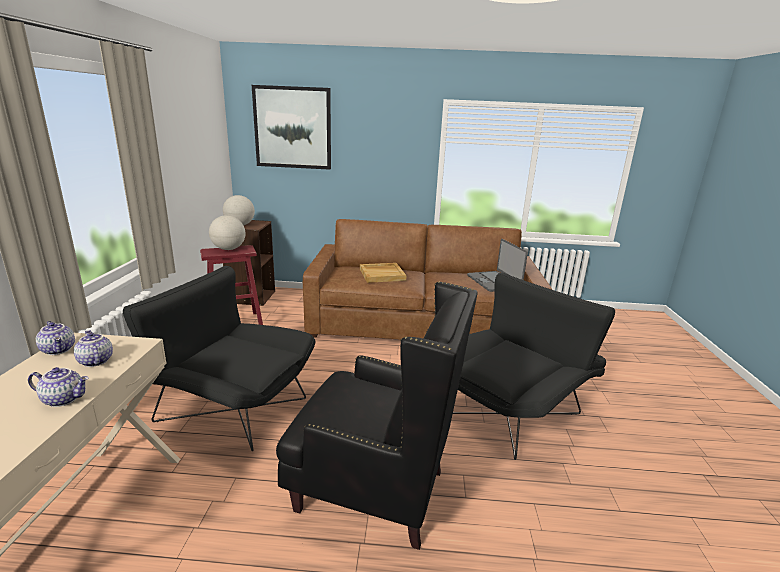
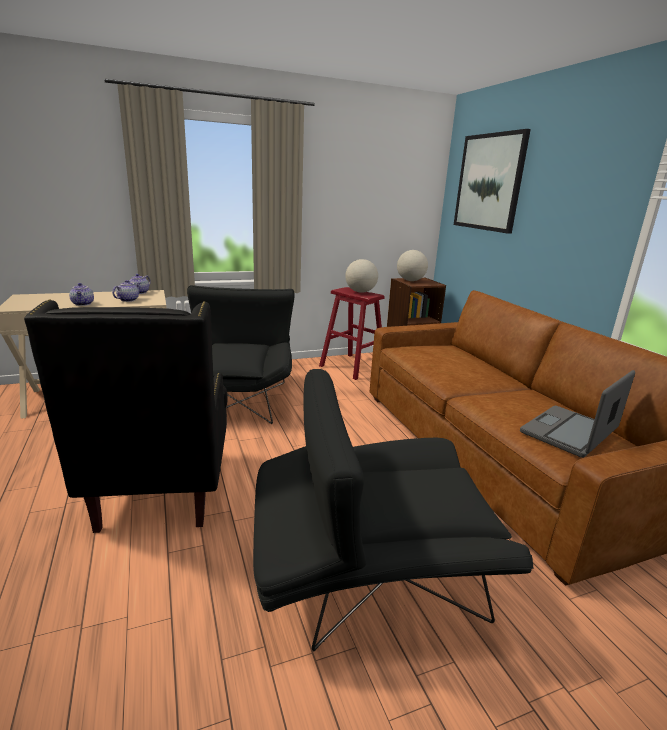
camera: 65 degrees right, 0 degrees up
(382, 274) = (456, 362): beige tray -> none
(515, 407) = (368, 575): black armchair -> black armchair turned 150 degrees clockwise

